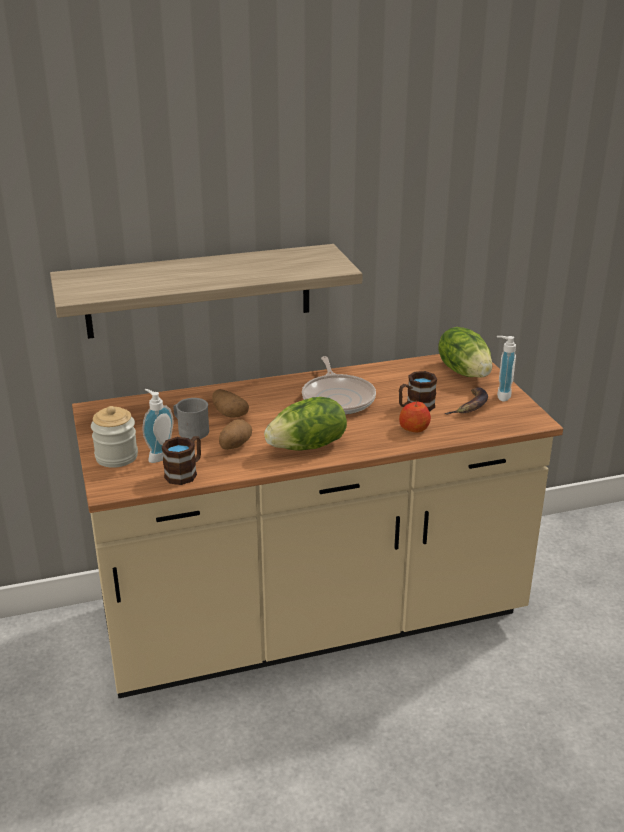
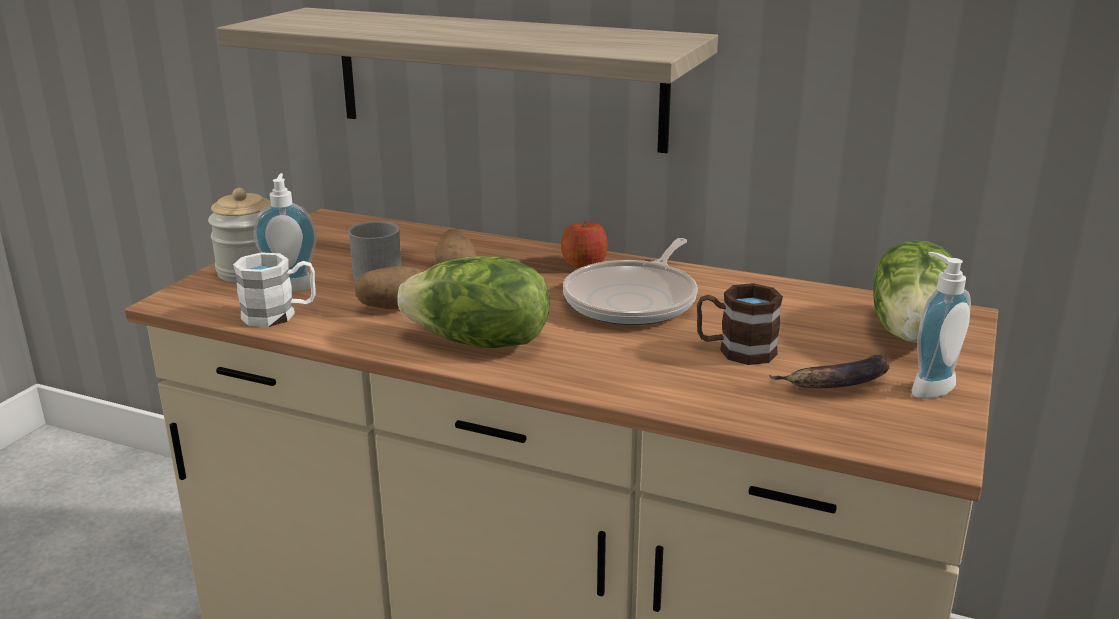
camera: 40 degrees right, 5 degrees down
(185, 472) = (280, 314): brown mug -> white mug
(414, 428) = (680, 378): apple -> apple (584, 264)

